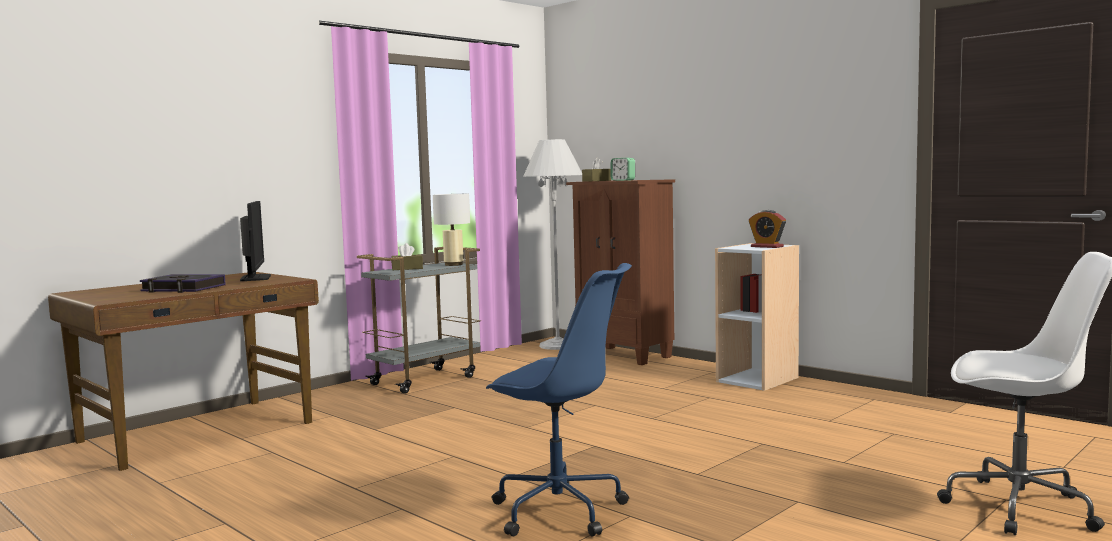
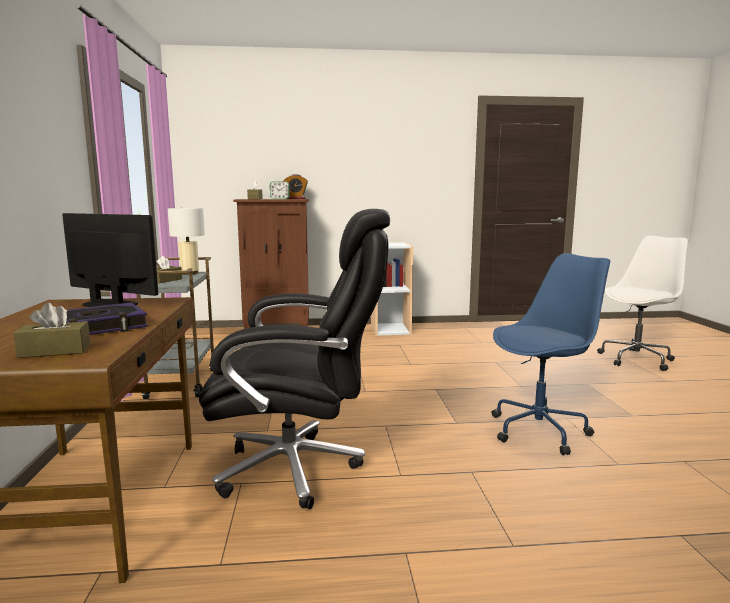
camera: 50 degrees left, 5 degrees up
(117, 296) = (55, 351): none -> brown tissue box
(317, 458) = (299, 469): none -> black office chair
(558, 345) = (208, 334): white floor lamp -> none
(767, 246) = (398, 243): alarm clock -> alarm clock (295, 198)

